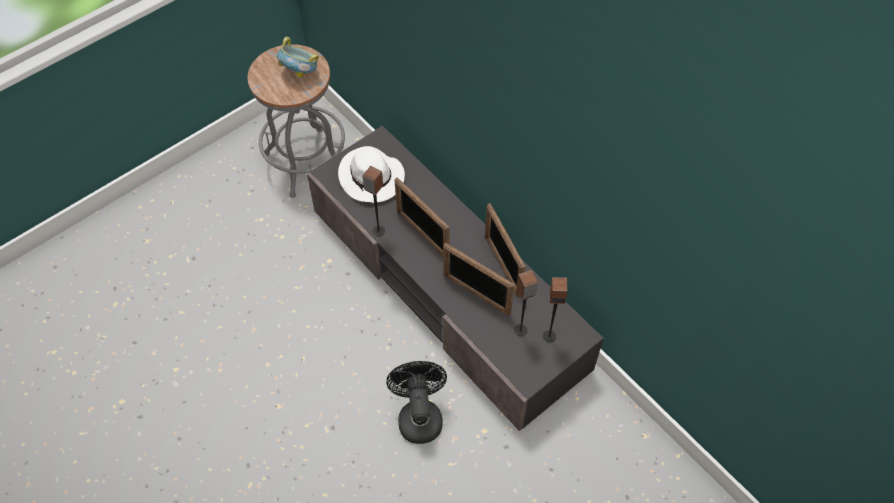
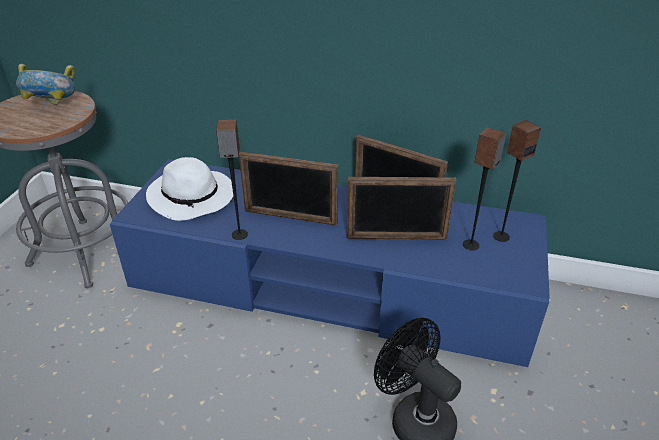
camera: 35 degrees left, 20 degrees down
(447, 288) = (329, 286): grey tv stand -> blue tv stand

